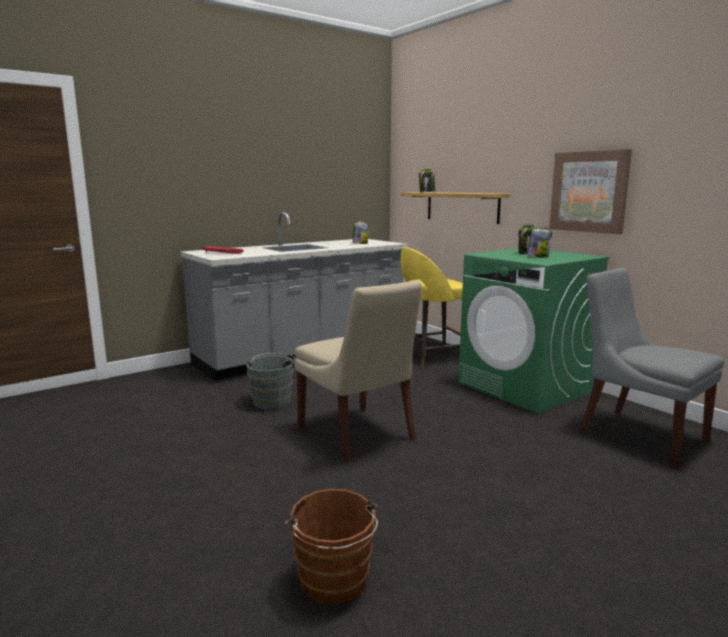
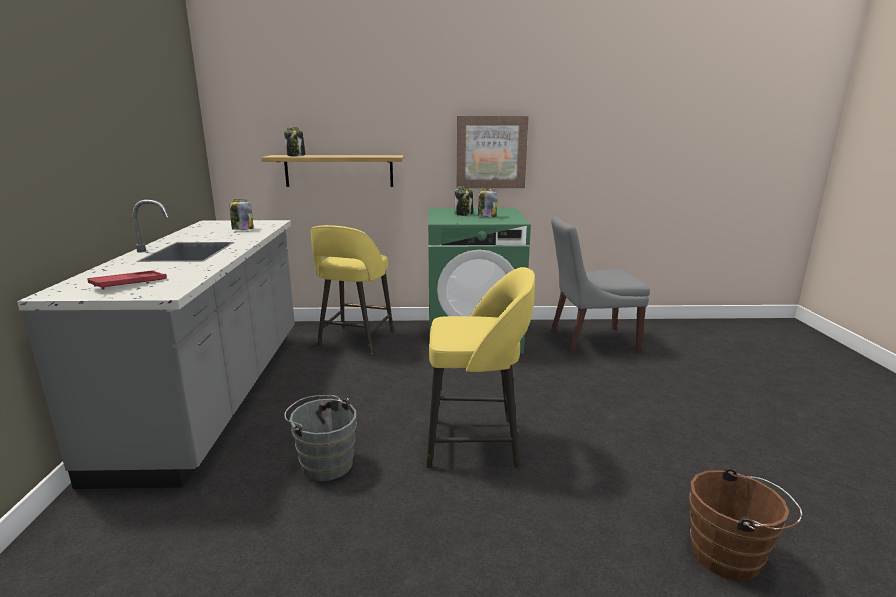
camera: 55 degrees left, 5 degrees up
(358, 435) = (475, 442): beige chair -> yellow stool

